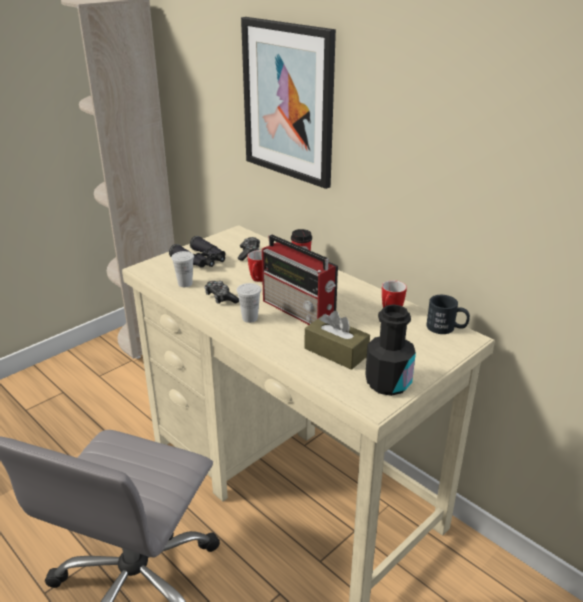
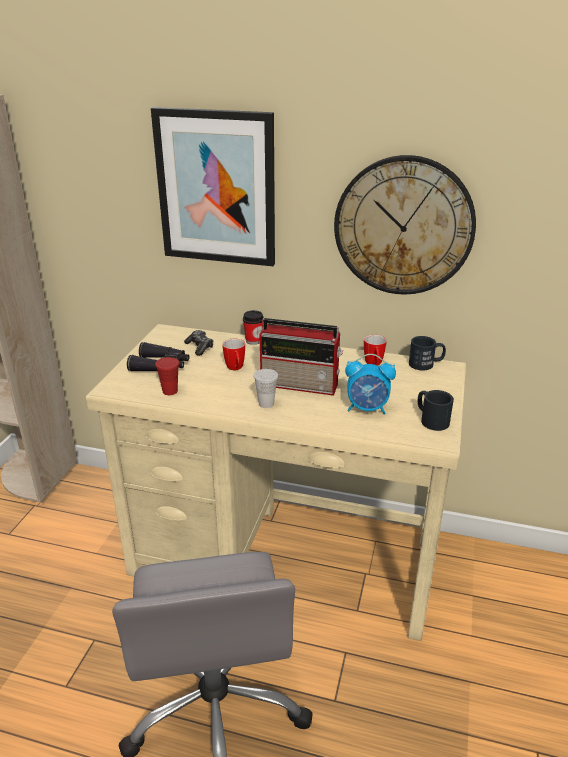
camera: 30 degrees left, 0 degrees up
(185, 284) = (170, 391): white cup -> red cup
(220, 298) = (219, 394): game controller -> none
(336, 352) = (367, 408): brown tissue box -> alarm clock
(388, 383) = (430, 419): black bottle -> black mug
(444, 169) = (403, 226): none -> wall clock

